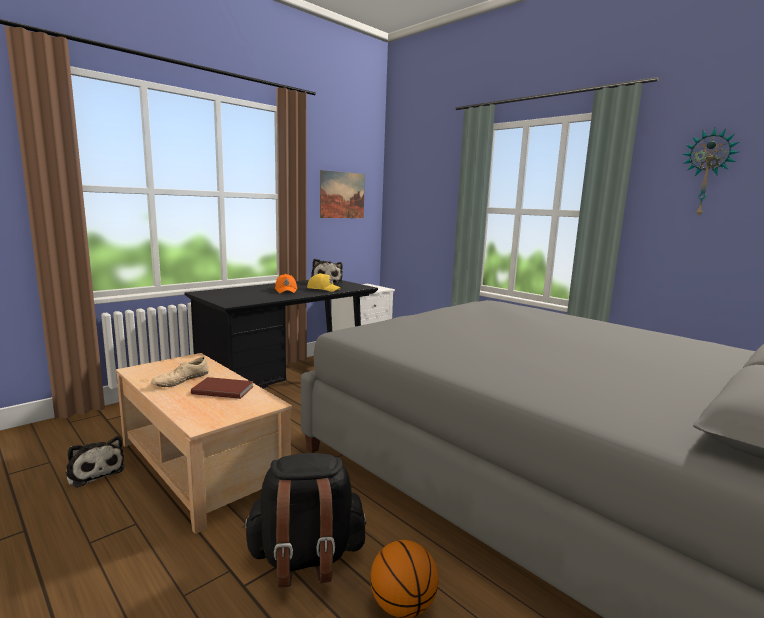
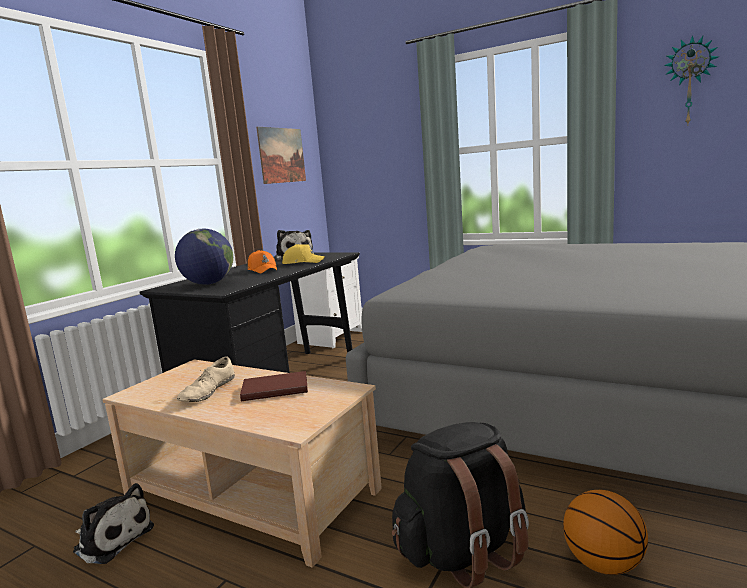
camera: 15 degrees left, 0 degrees up
(233, 295) = (208, 284): none -> globe

